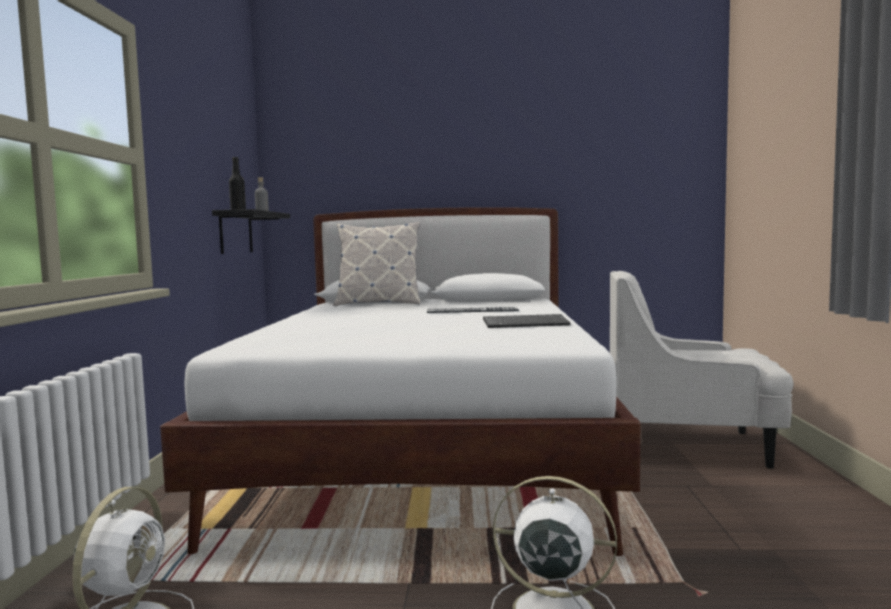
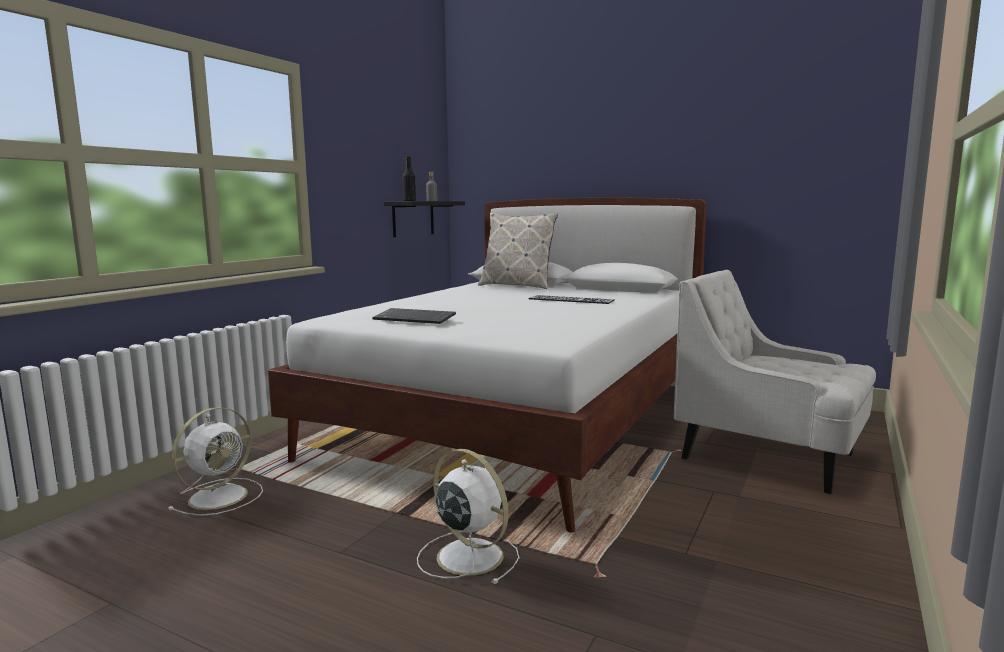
camera: 25 degrees right, 5 degrees up
(526, 323) = (576, 318): keyboard -> keyboard (416, 318)

